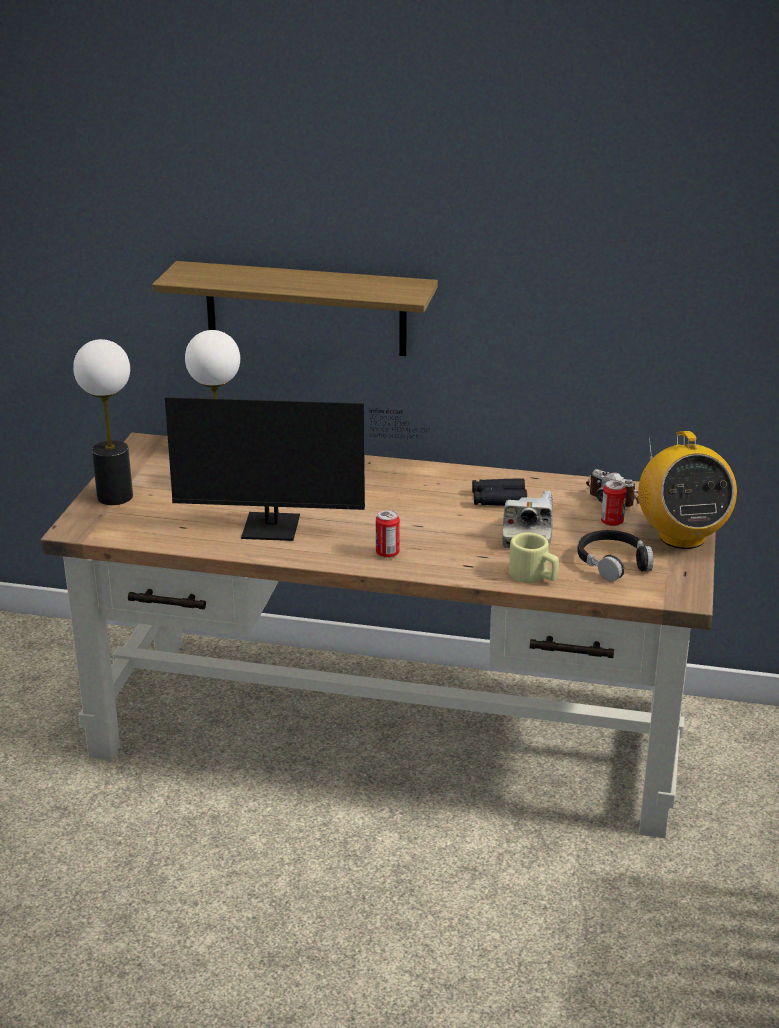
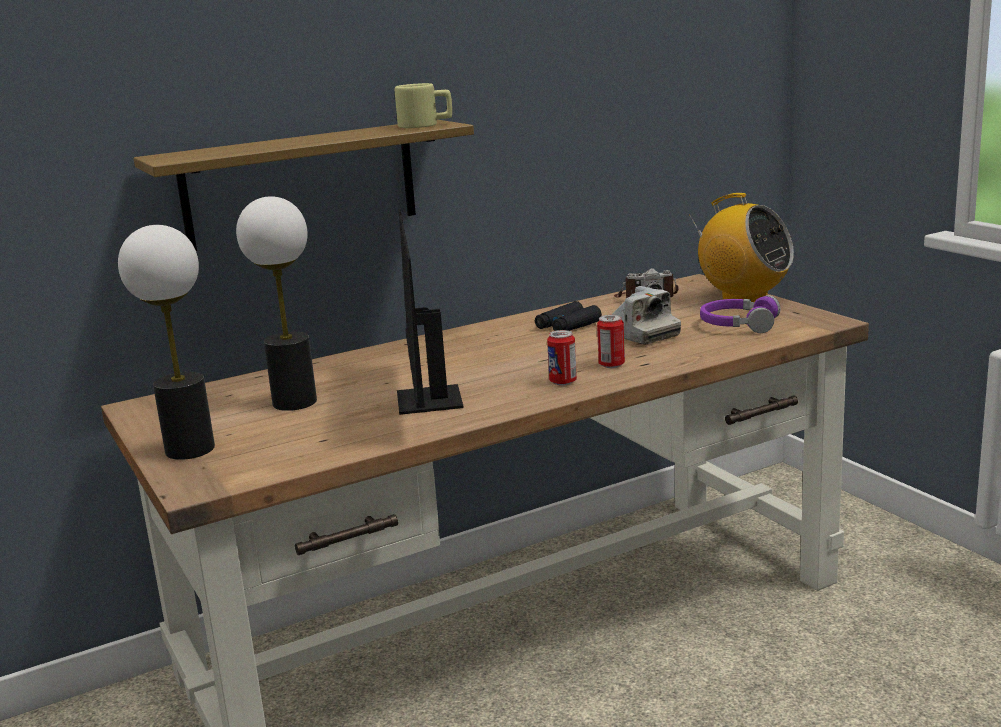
camera: 40 degrees left, 10 degrees down
(280, 528) = (426, 404): monitor -> monitor turned 120 degrees clockwise
(534, 576) = (707, 350): beige mug -> beige mug (425, 125)
(612, 522) = (680, 308): can -> can (611, 365)
(613, 563) = (738, 324): black headphones -> purple headphones

